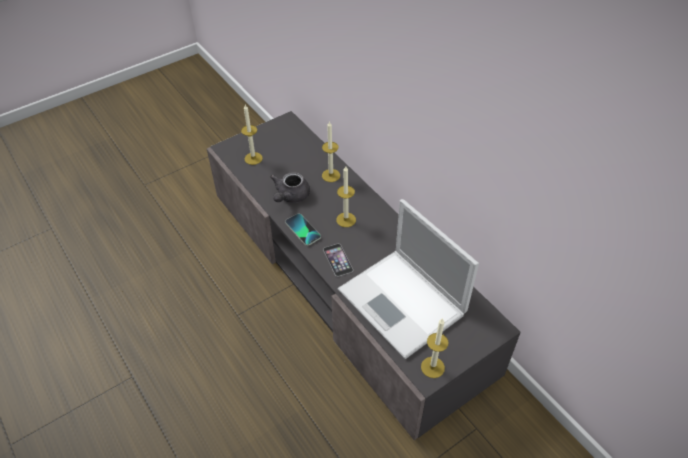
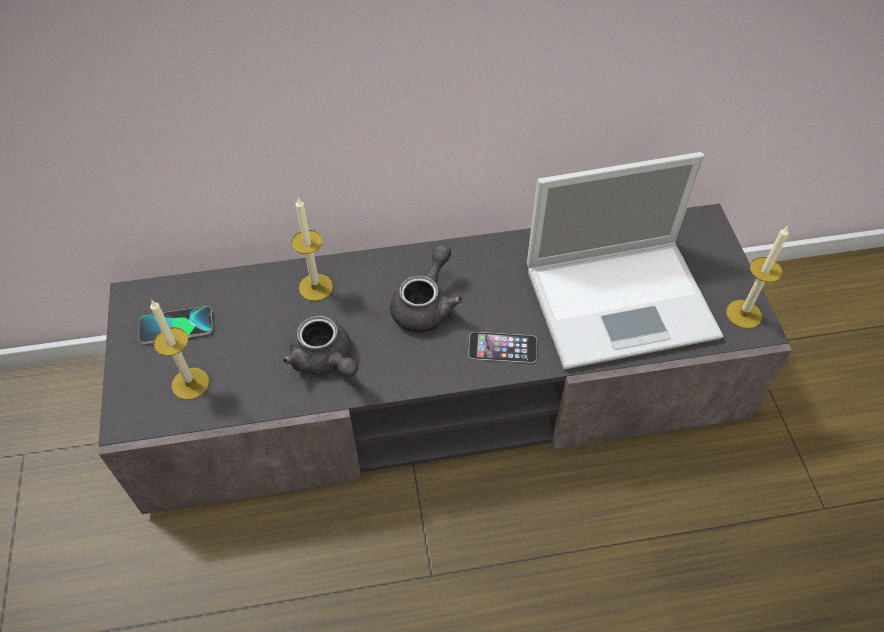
camera: 65 degrees left, 5 degrees up
(302, 230) = (413, 371): phone -> phone (176, 326)
(346, 220) = (426, 305): candle -> grey teapot

